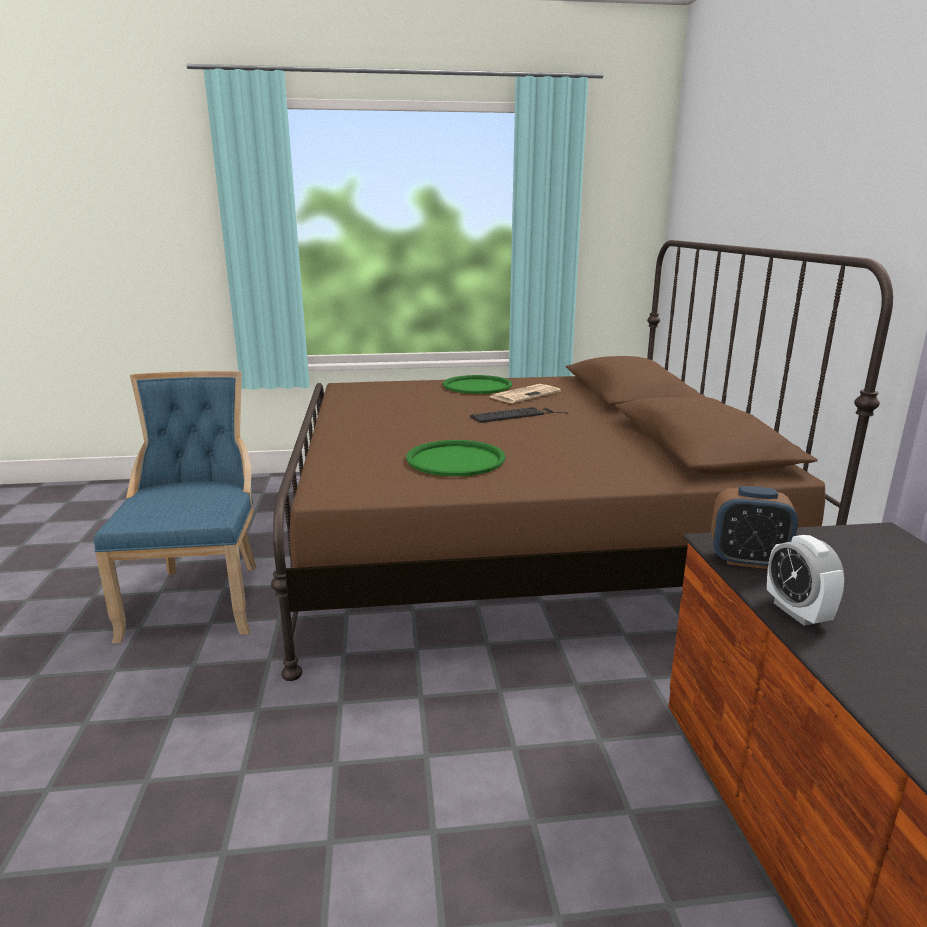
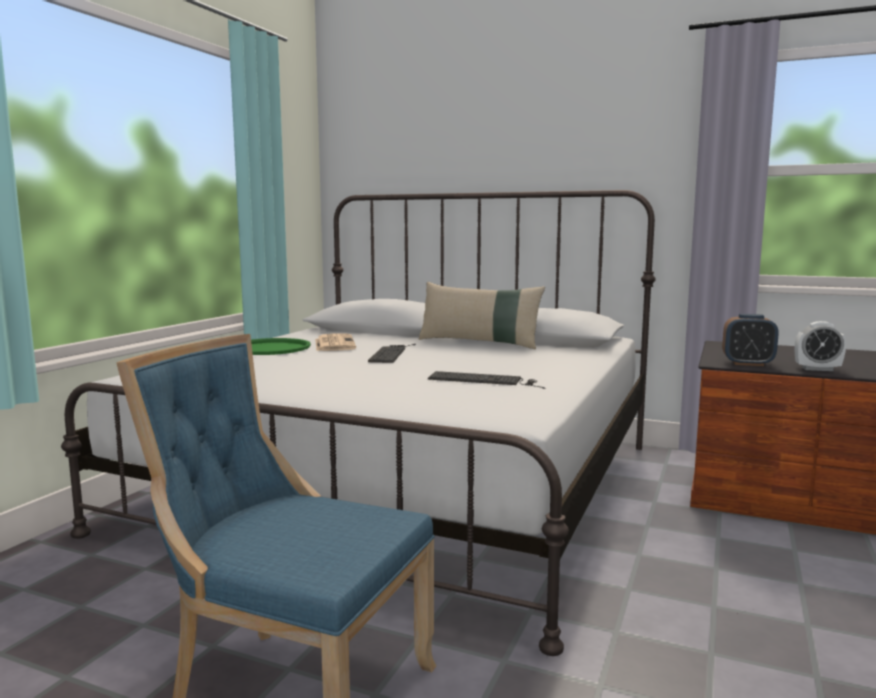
camera: 60 degrees left, 10 degrees down
(456, 460) = (485, 380): green tray -> keyboard
(517, 540) = (405, 485): brown bed -> white bed
(623, 429) = (479, 343): none -> beige pillow
(747, 560) = (747, 363): alarm clock -> alarm clock turned 60 degrees clockwise

